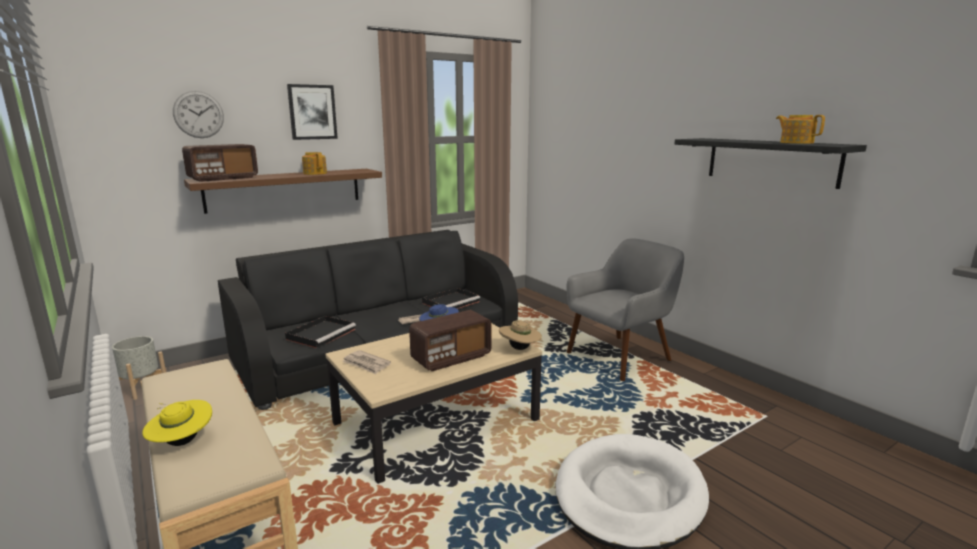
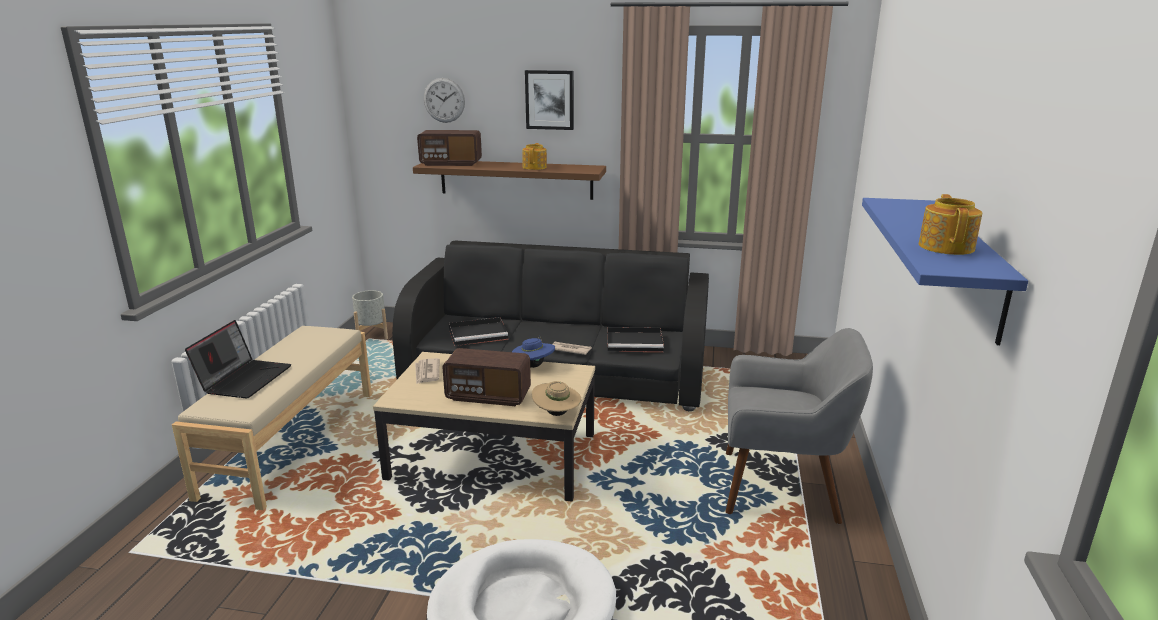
camera: 45 degrees right, 5 degrees up
(181, 442) = (244, 379): yellow hat -> laptop
(771, 161) = (968, 266): black shelf -> blue shelf

